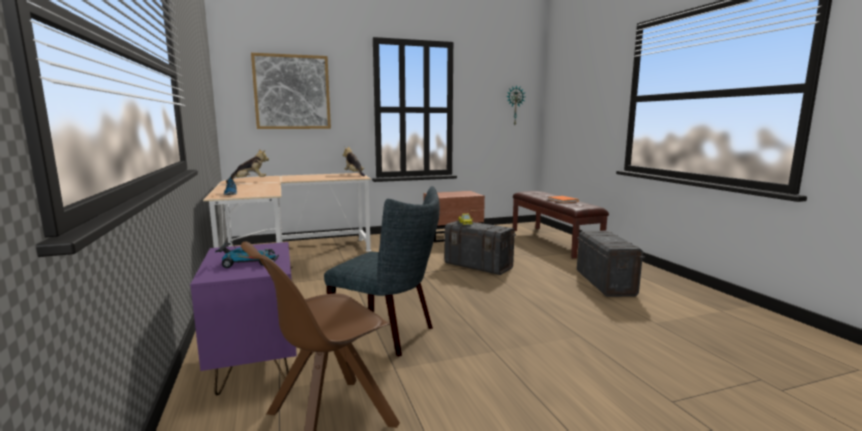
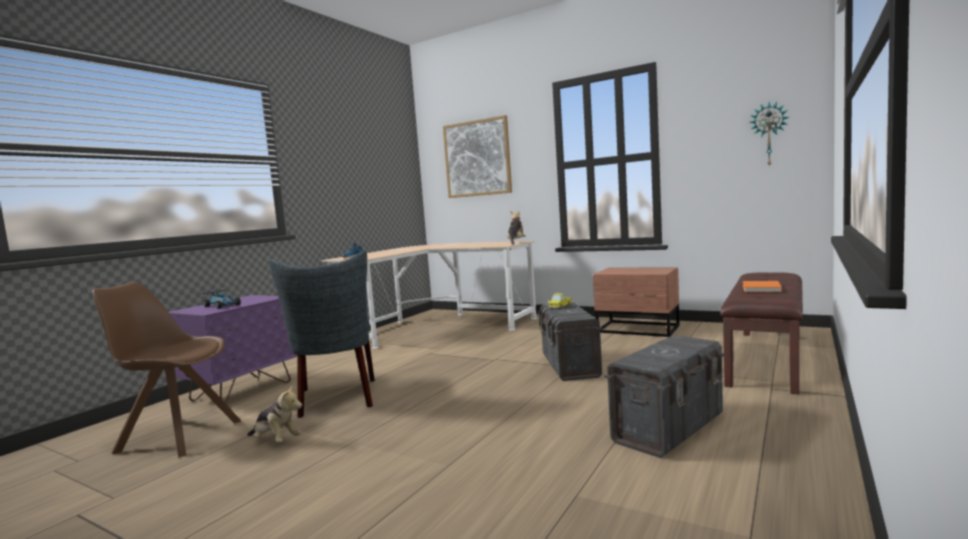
camera: 50 degrees right, 5 degrees down
(250, 181) = (414, 247): plush toy -> plush toy (275, 441)

